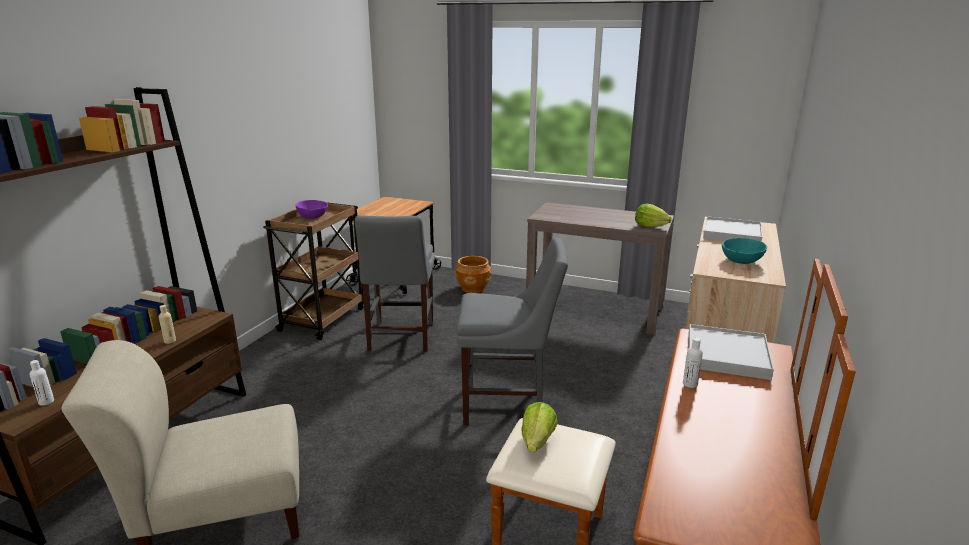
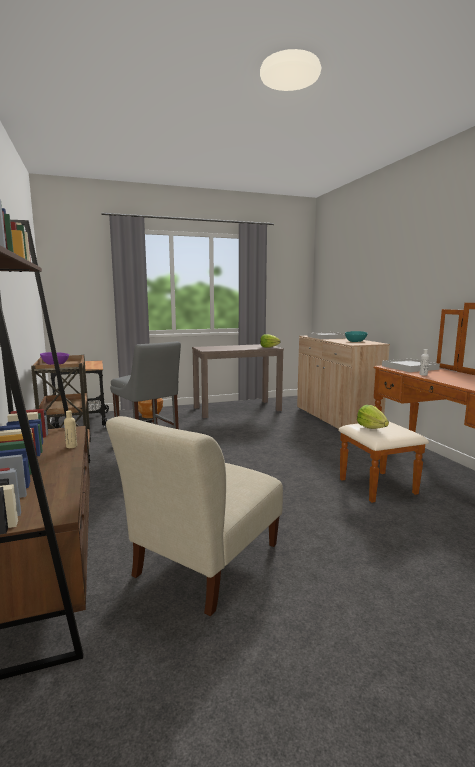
camera: 40 degrees left, 10 degrees down
(46, 402) = (50, 499): white bottle -> none
(508, 405) = (270, 453): grey chair -> none

